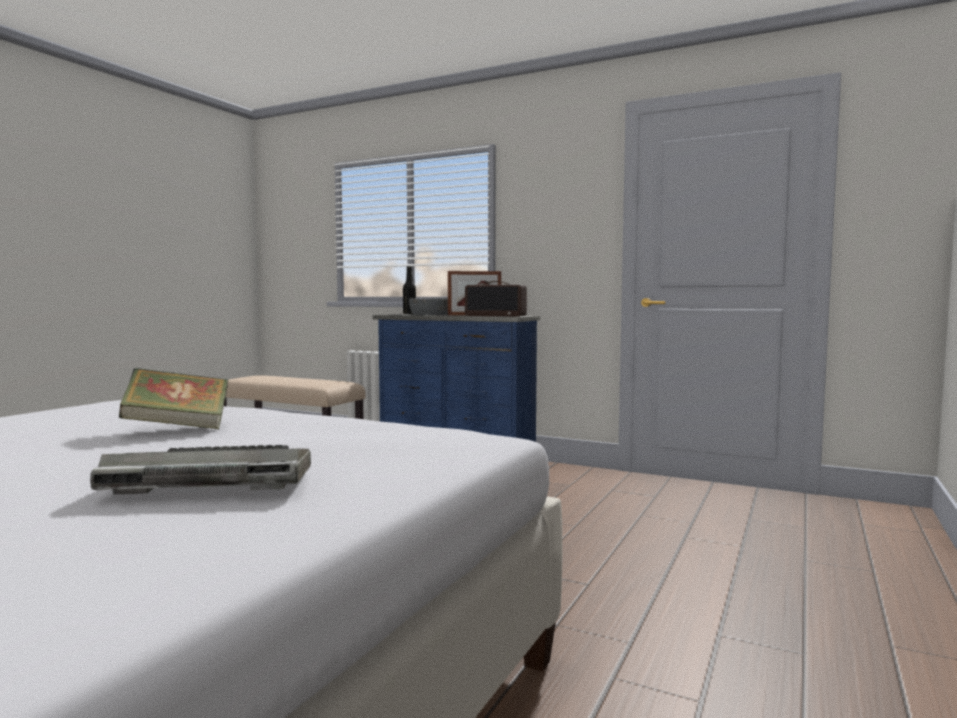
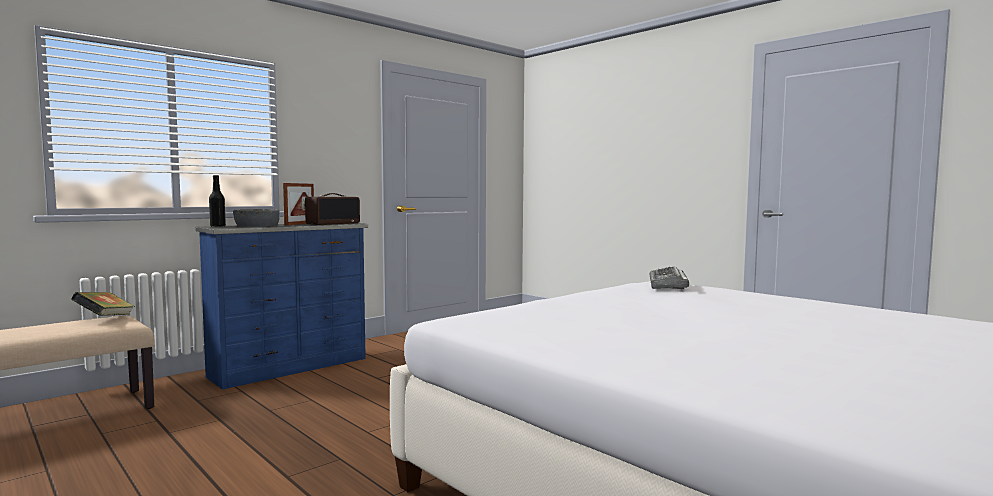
camera: 70 degrees left, 0 degrees up
(178, 427) = (614, 308): book -> book (105, 318)
(207, 483) = (760, 302): keyboard -> keyboard (668, 284)

